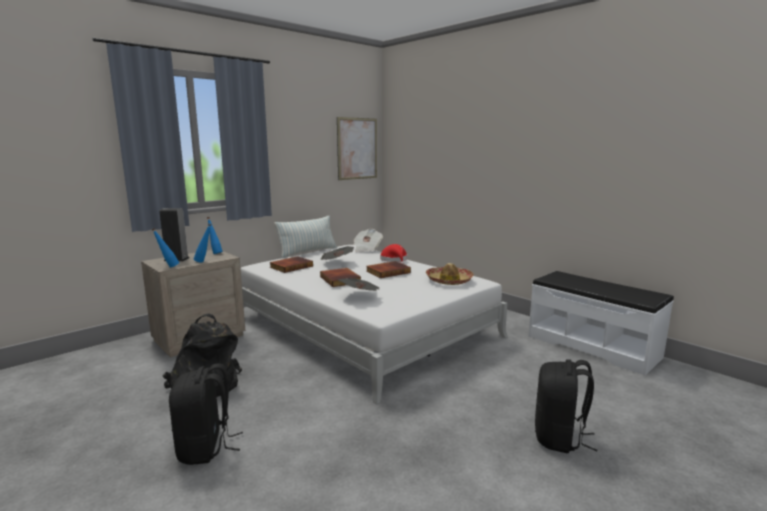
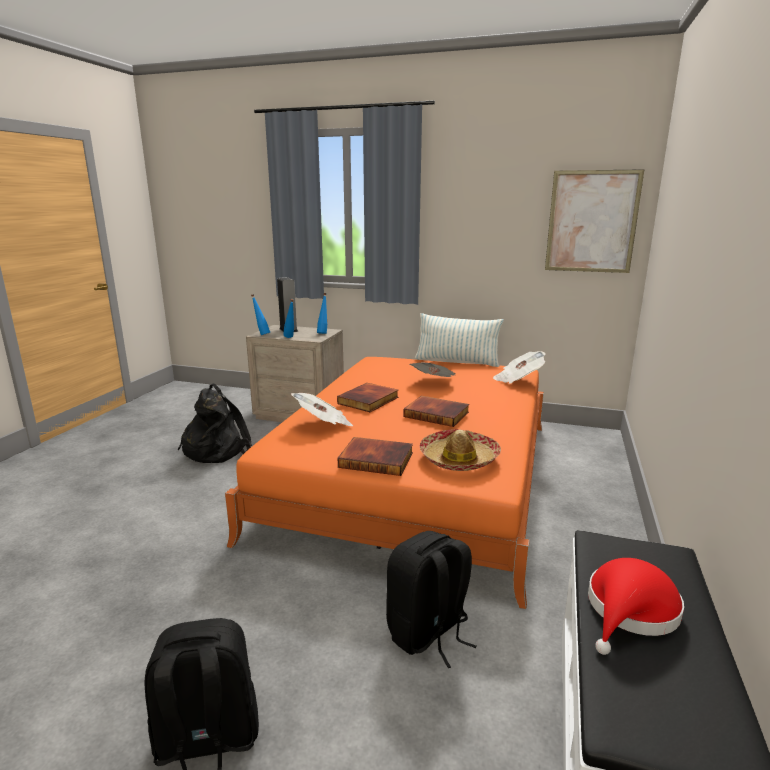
camera: 60 degrees right, 5 degrees up
(206, 448) = (119, 489): black backpack -> black backpack (428, 633)
(291, 266) = (390, 370): book -> book (377, 459)
(363, 326) = (416, 476): white bed -> orange bed
(394, 260) = (501, 405): red hat -> red hat (630, 611)

